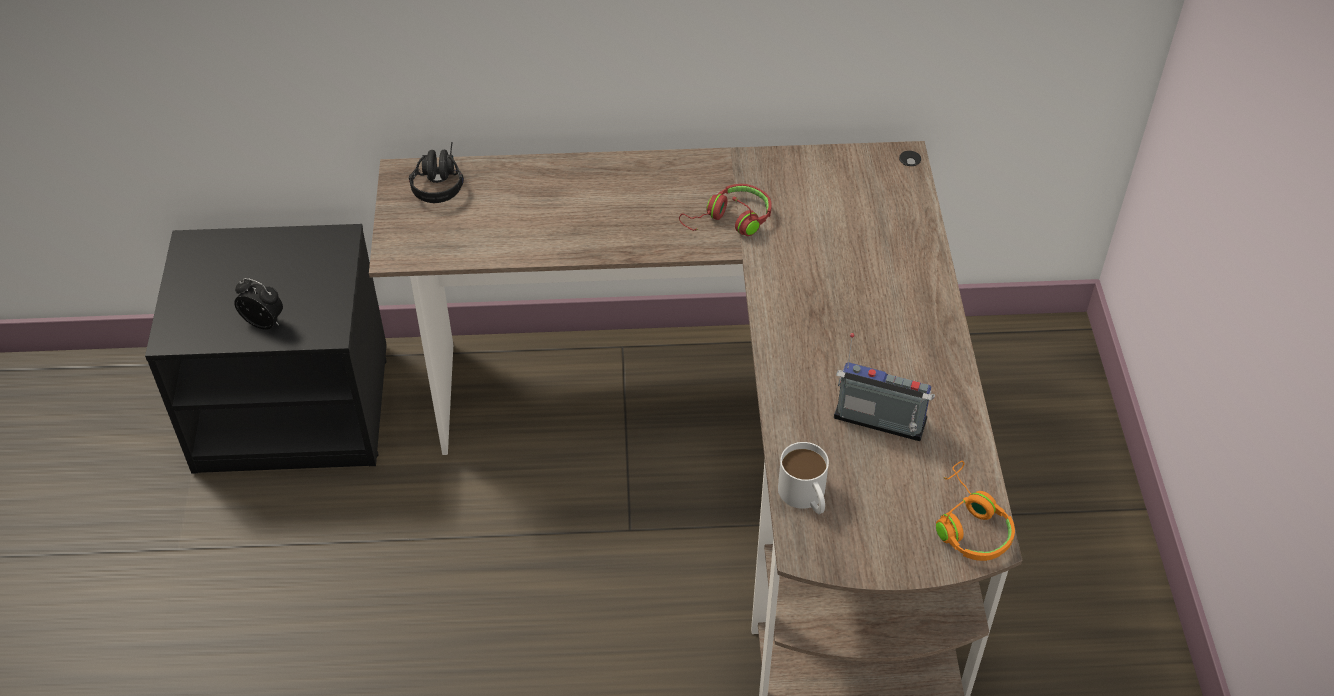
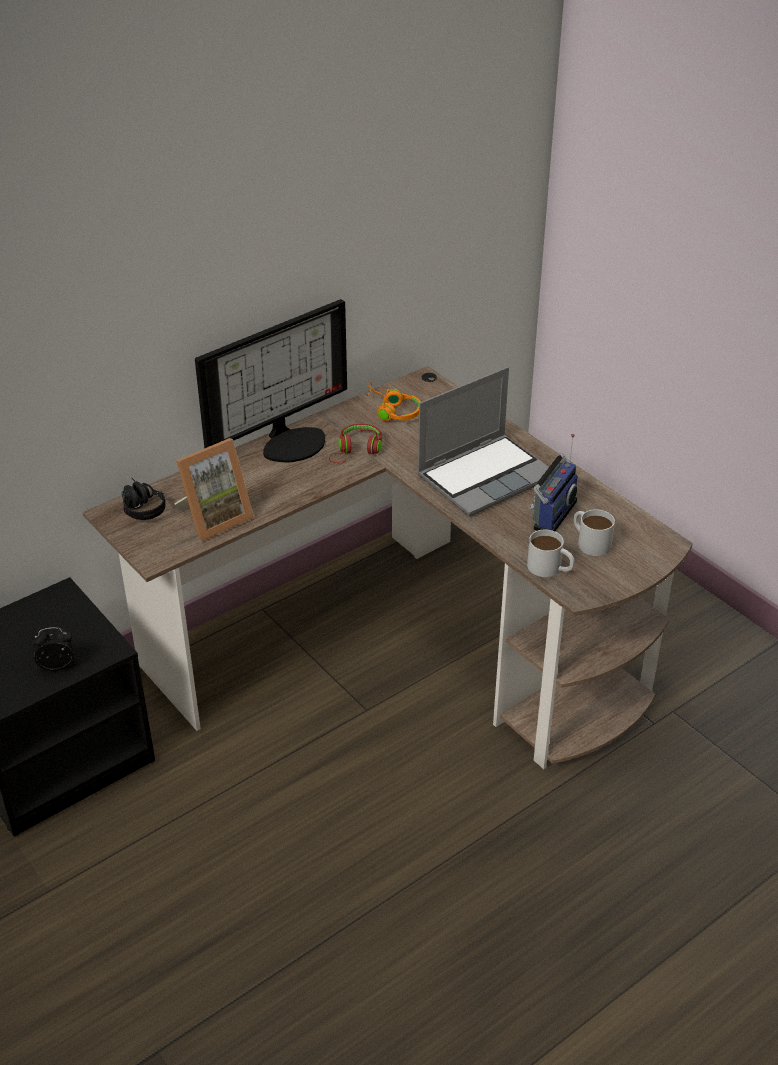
camera: 35 degrees left, 10 degrees down
(499, 233) = (214, 518): none -> picture frame
(668, 173) = (291, 441): none -> monitor
(849, 329) = (486, 476): none -> laptop
(878, 423) = (551, 514): radio -> radio turned 135 degrees clockwise
(889, 486) = (589, 541): none -> white mug
(968, 524) = (649, 539): orange headphones -> orange headphones (392, 411)

